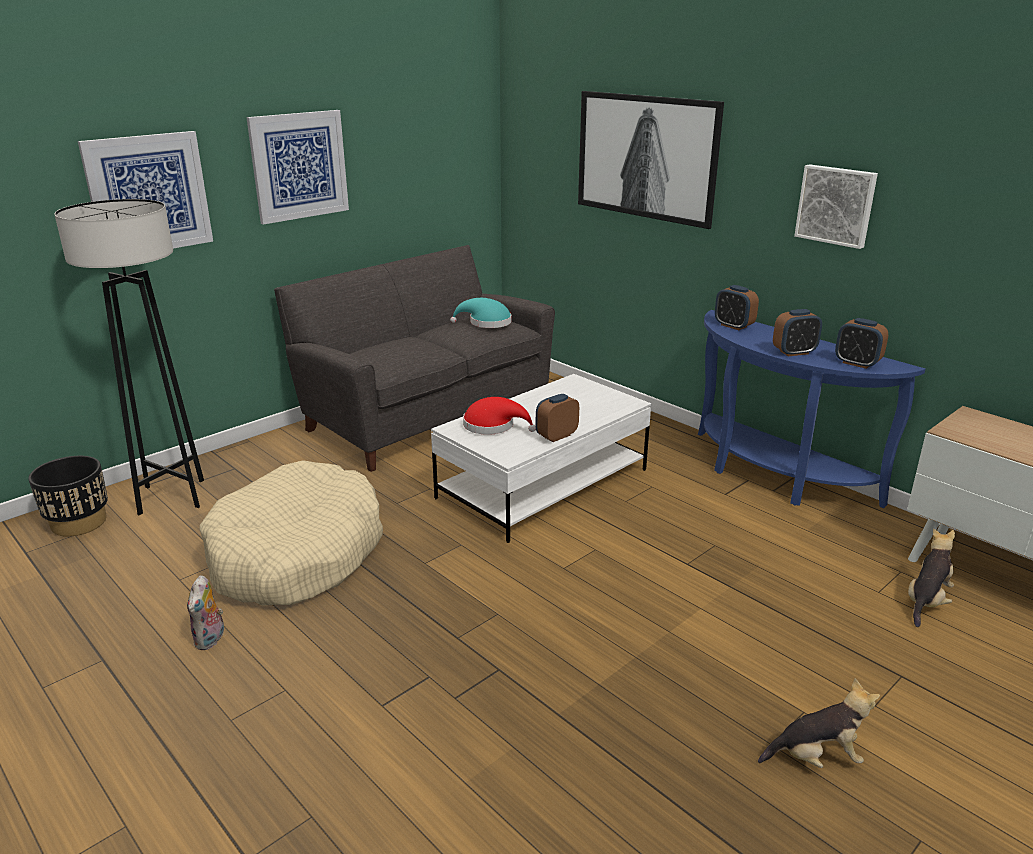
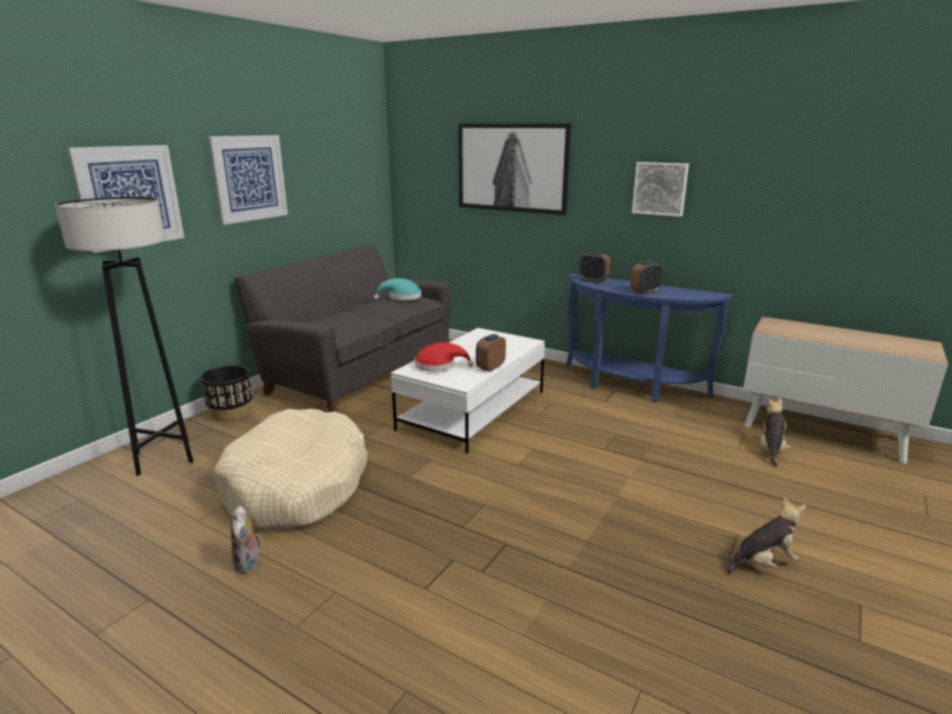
camera: 15 degrees left, 5 degrees down
(79, 523) = (80, 489): black planter -> black planter (231, 413)
(857, 363) = (690, 295): alarm clock -> none

